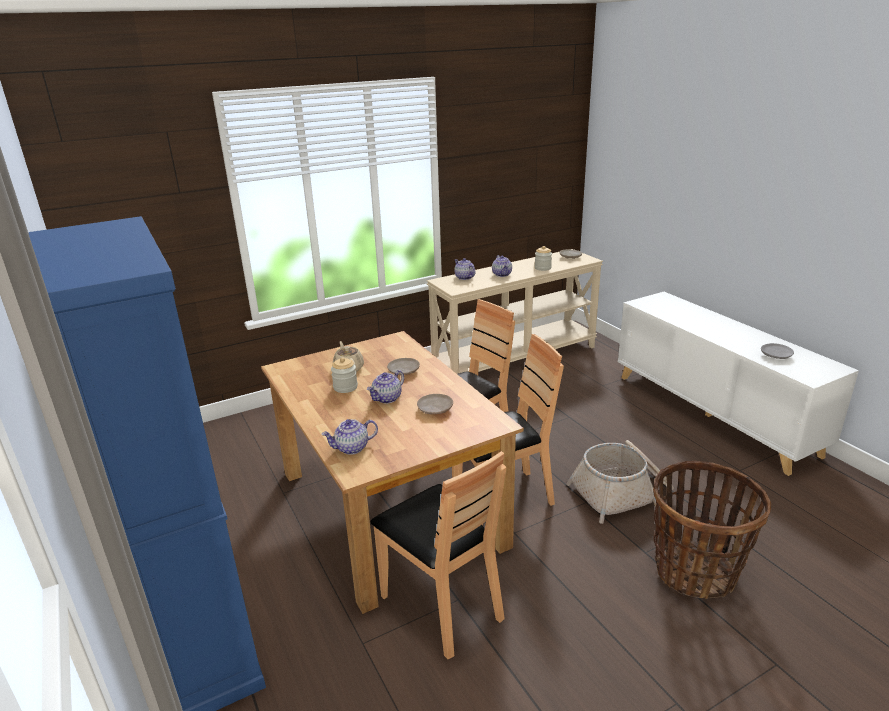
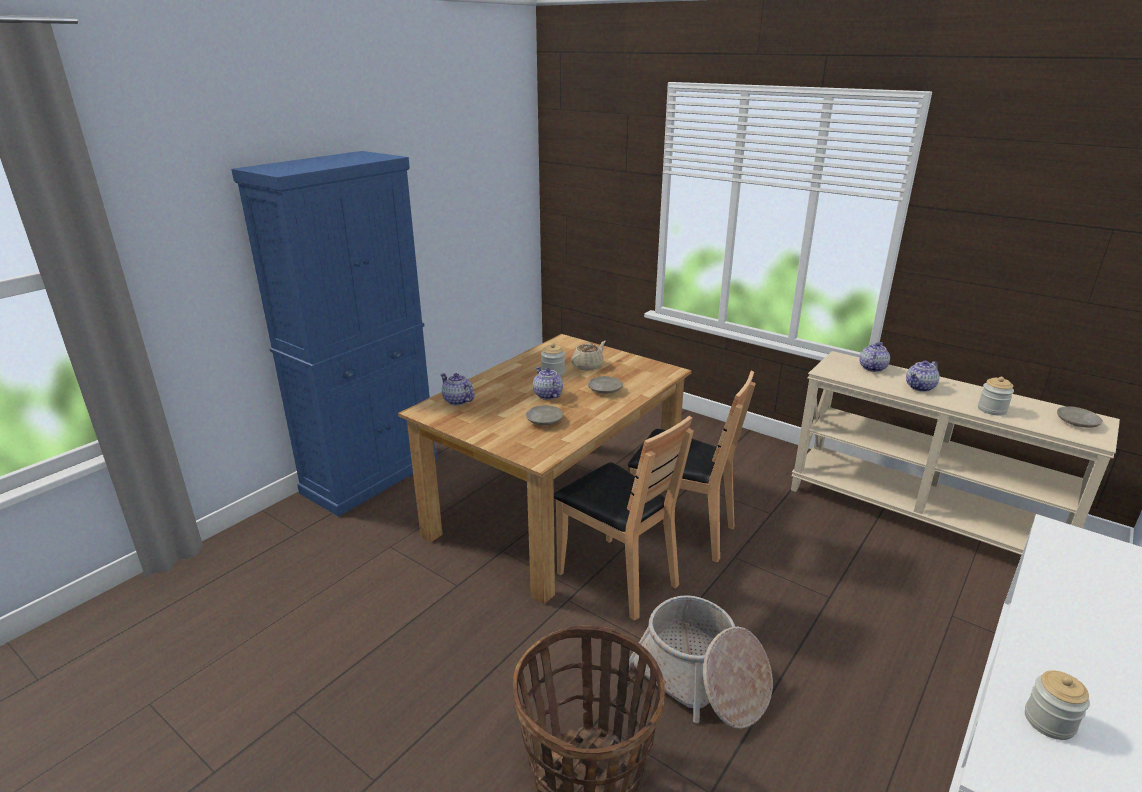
camera: 65 degrees right, 0 degrees up
(387, 398) = (547, 395): teapot -> teapot turned 45 degrees clockwise
(442, 605) = (446, 577): brown chair -> none
(775, 355) = (1049, 721): grey plate -> jar

